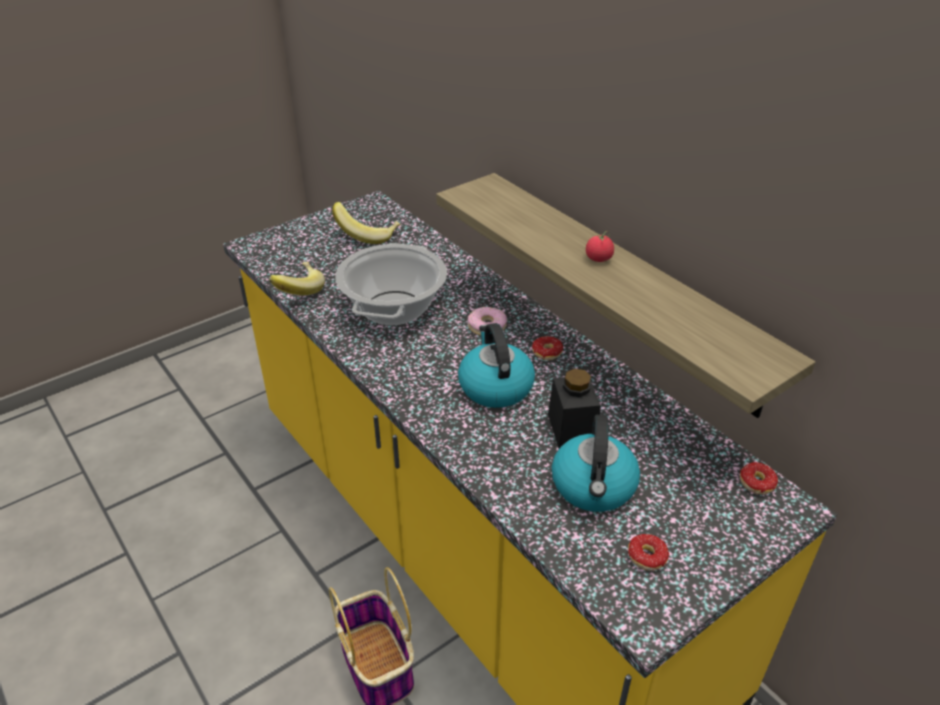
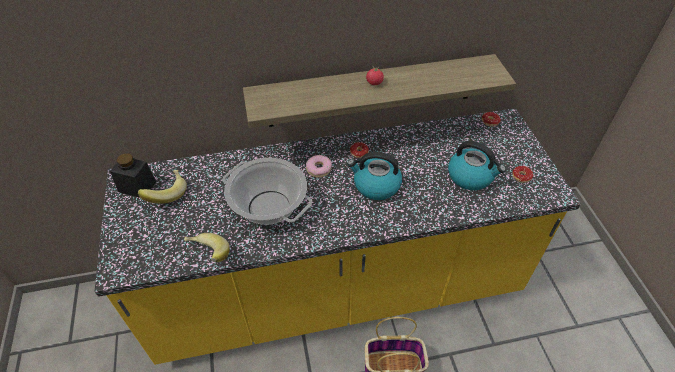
camera: 65 degrees left, 10 degrees up
(572, 429) = (426, 168): black jar -> black jar (137, 187)

